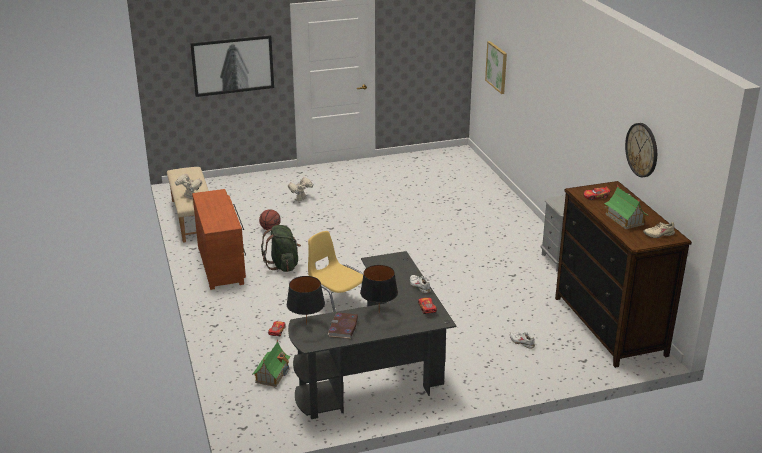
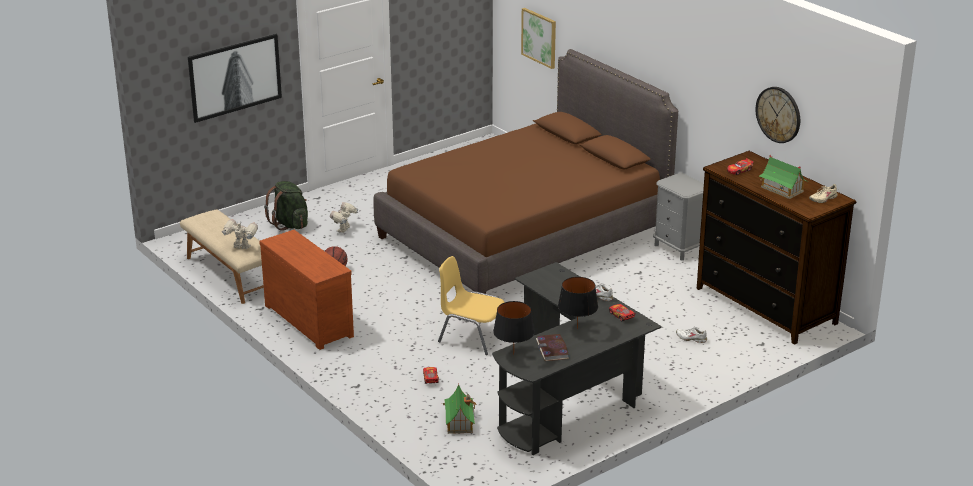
camera: 20 degrees left, 0 degrees up
(283, 265) = (382, 308): green backpack -> green backpack (290, 224)
(437, 227) = (524, 235): none -> brown bed

